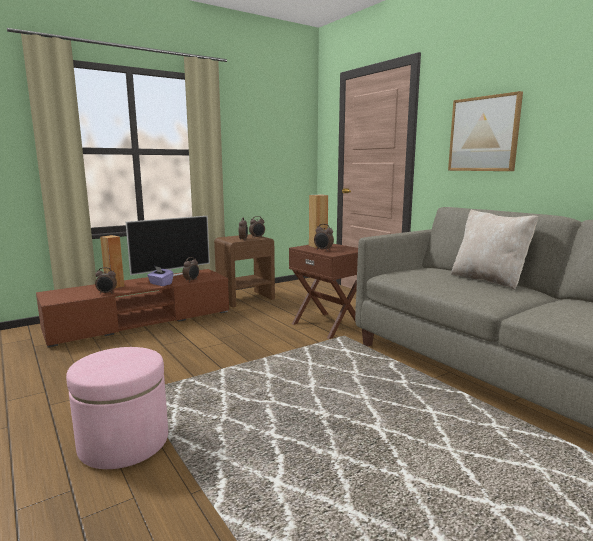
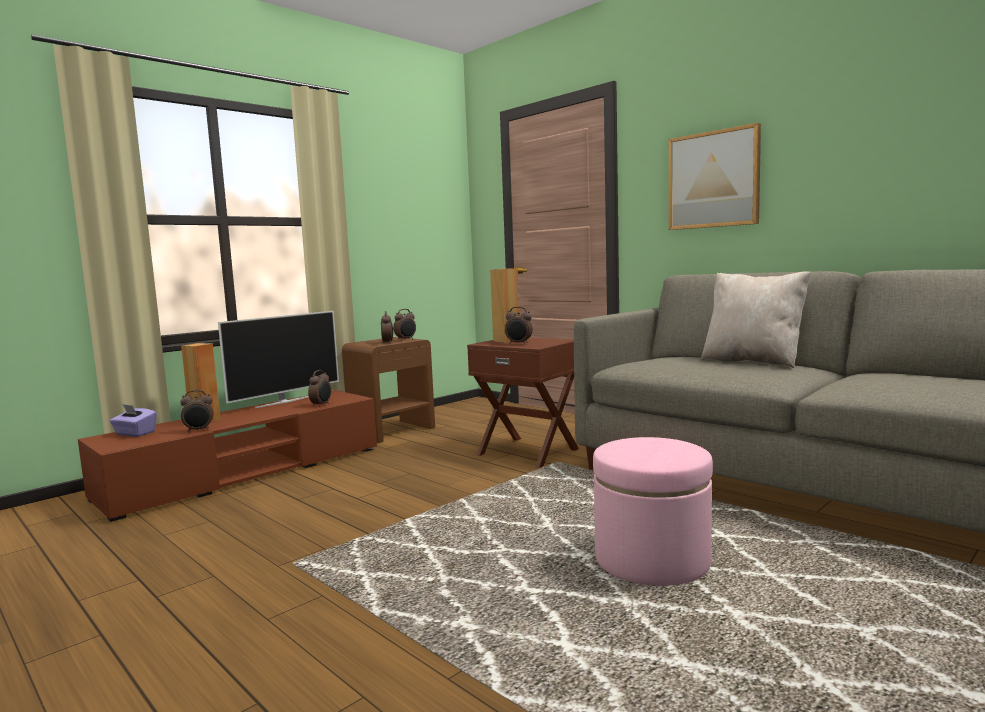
camera: 10 degrees left, 5 degrees down
(124, 442) = (307, 629): pink ottoman -> pink ottoman (652, 560)
(160, 284) = (276, 412): purple tissue box -> purple tissue box (135, 433)

